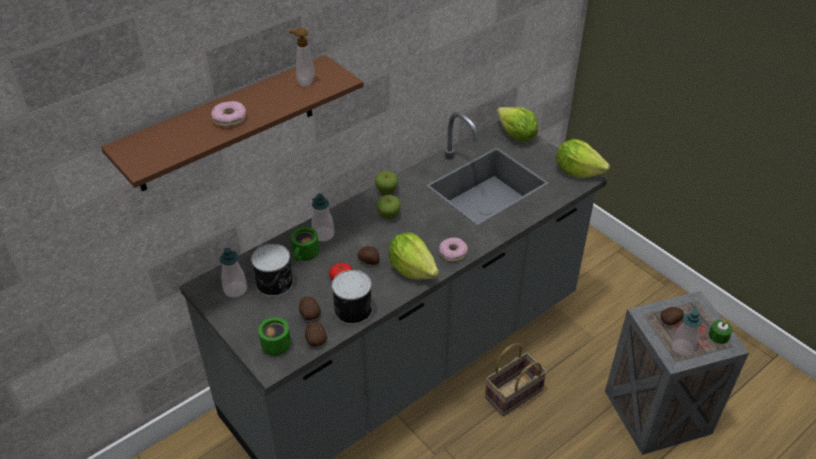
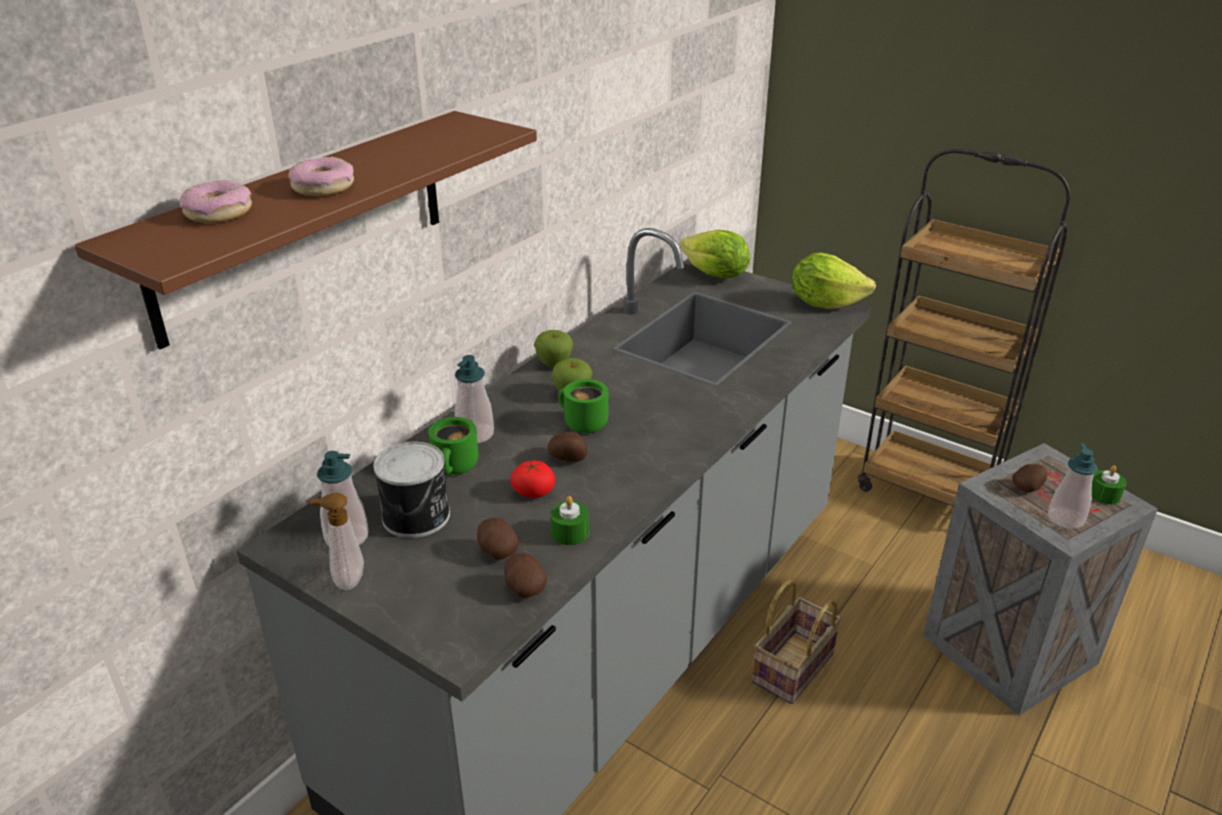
camera: 15 degrees left, 10 degrees down
(273, 345) = (449, 611): green mug -> green mug (581, 423)
(304, 82) = (436, 138): soap dispenser -> soap dispenser (346, 580)
(352, 310) = (570, 532): can -> green candle
(412, 269) = (644, 458): lettuce -> none
(453, 253) = (698, 426): donut -> donut (218, 212)
(655, 294) = (929, 495): none -> brown cart

